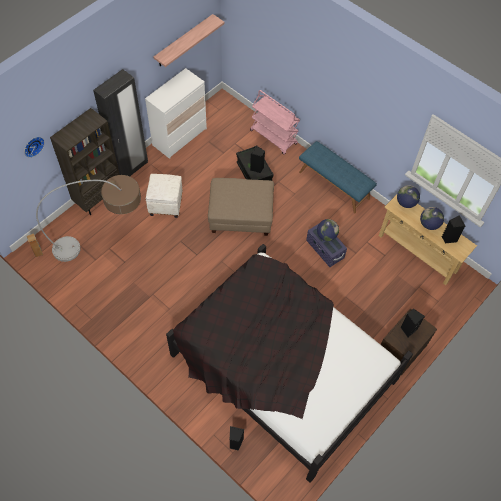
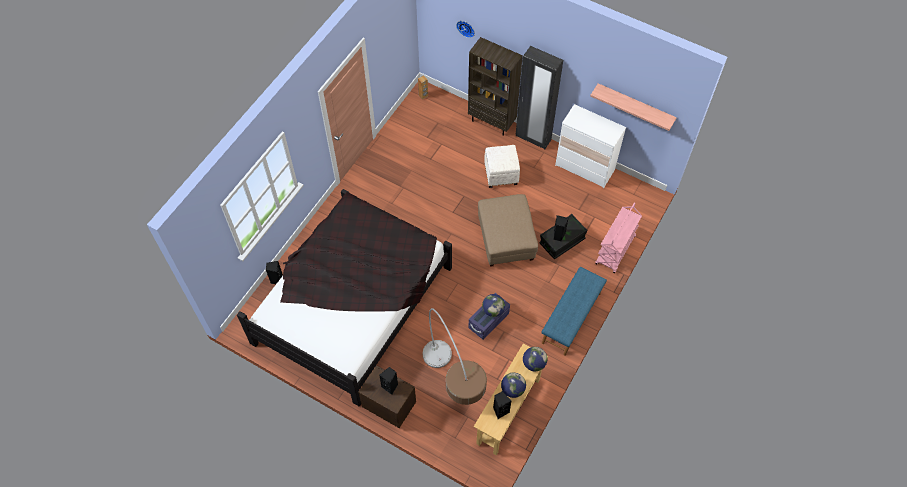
camera: 80 degrees right, 0 degrees up
(105, 243) = (445, 139): floor lamp -> floor lamp (453, 389)

